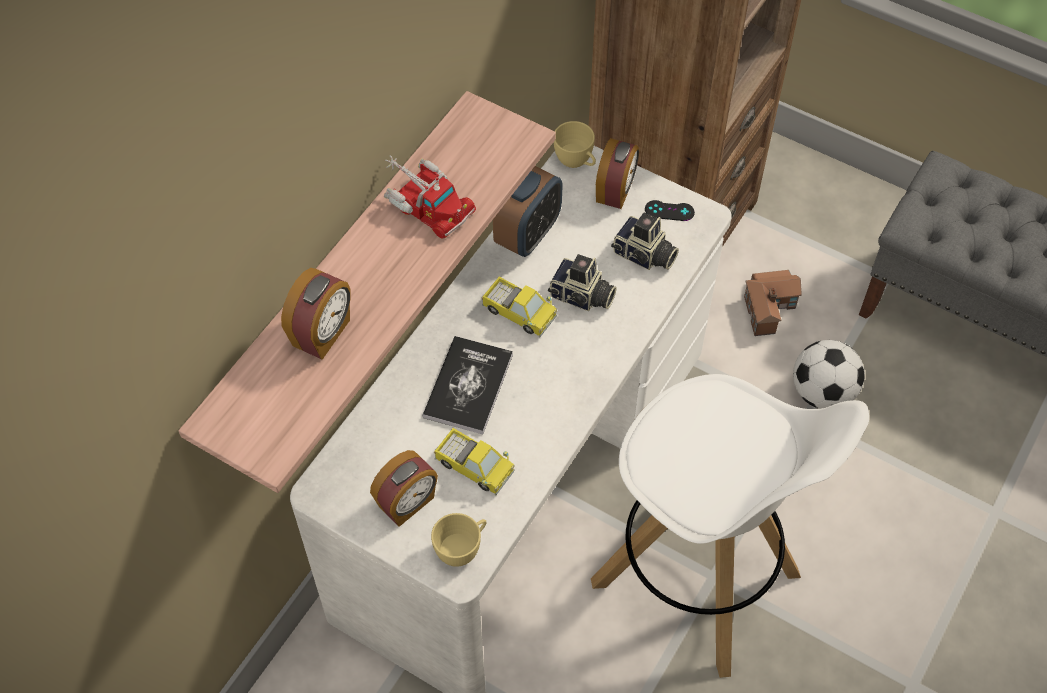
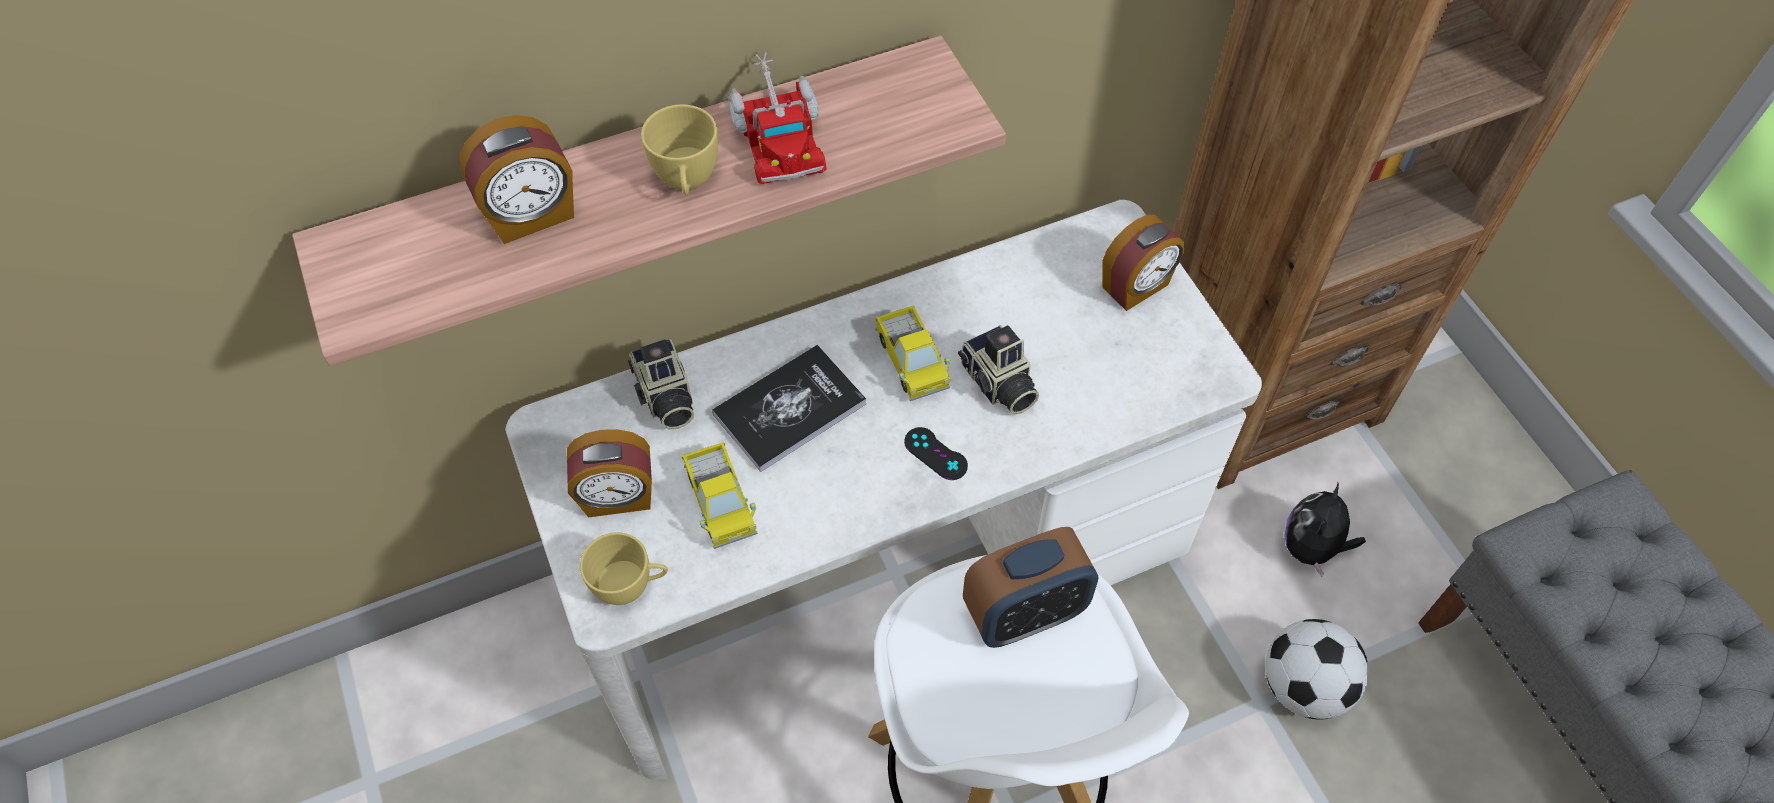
camera: 35 degrees right, 0 degrees up
(528, 234) = (993, 281): alarm clock -> alarm clock (1024, 614)
(576, 162) = (1115, 231): yellow cup -> yellow cup (687, 182)
(644, 256) = (1110, 379): camera -> camera (665, 398)
(669, 211) = (1183, 344): black game controller -> black game controller (935, 454)
(769, 306) = (1311, 548): toy house -> plush toy

